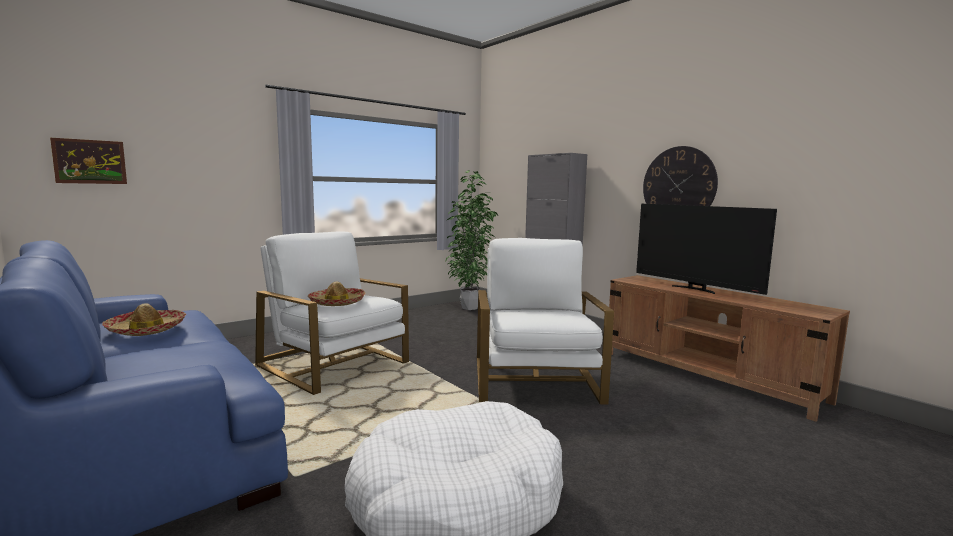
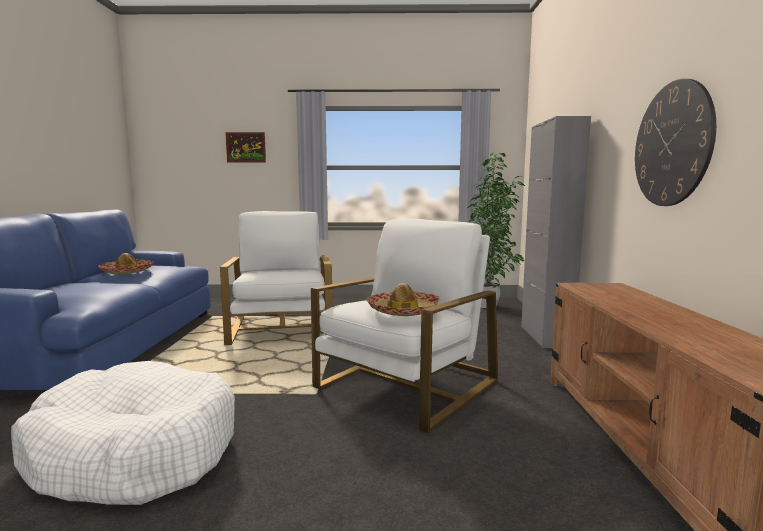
camera: 40 degrees right, 0 degrees up
(90, 161) = (178, 160): picture -> picture (246, 147)
(337, 303) = (265, 271): hat -> hat (403, 311)
(695, 289) = (647, 308): television -> none

